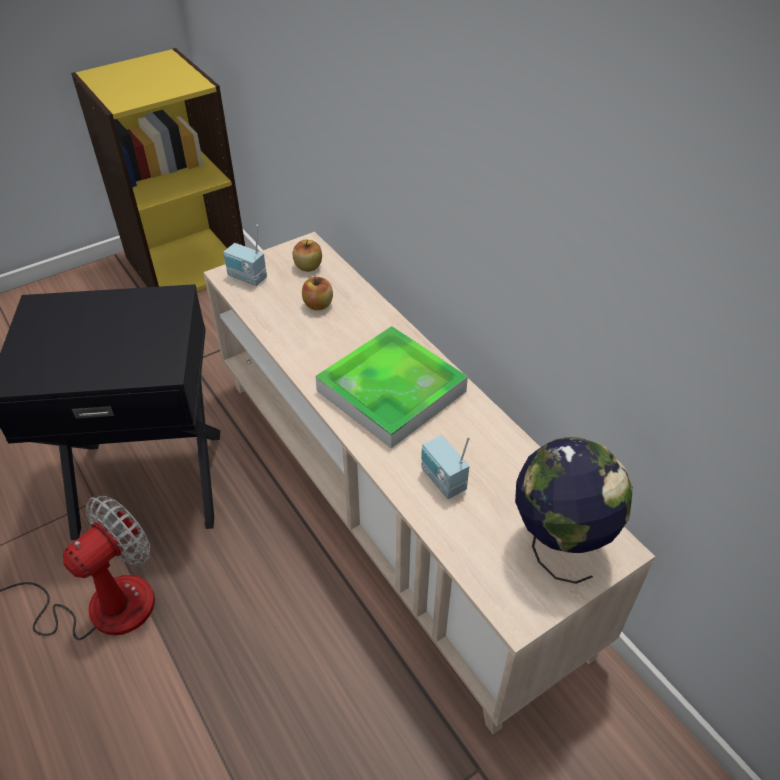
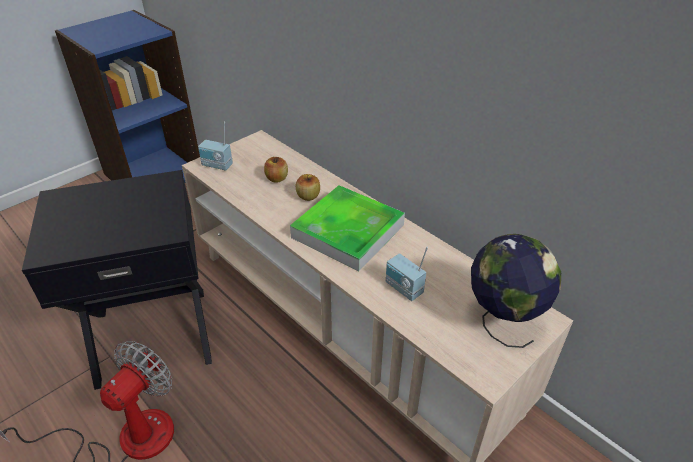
camera: 10 degrees left, 5 degrees down
(186, 263) = (153, 173): yellow bookcase -> blue bookcase
(308, 266) = (262, 153): apple -> apple (308, 196)

